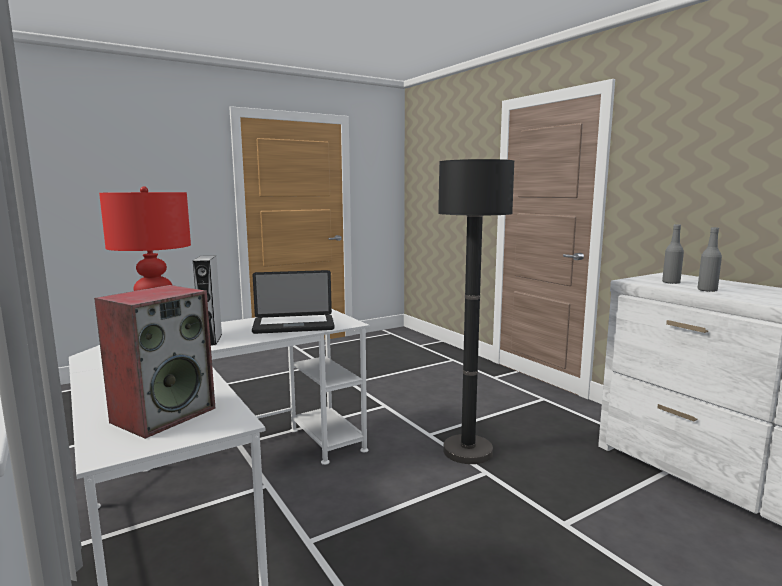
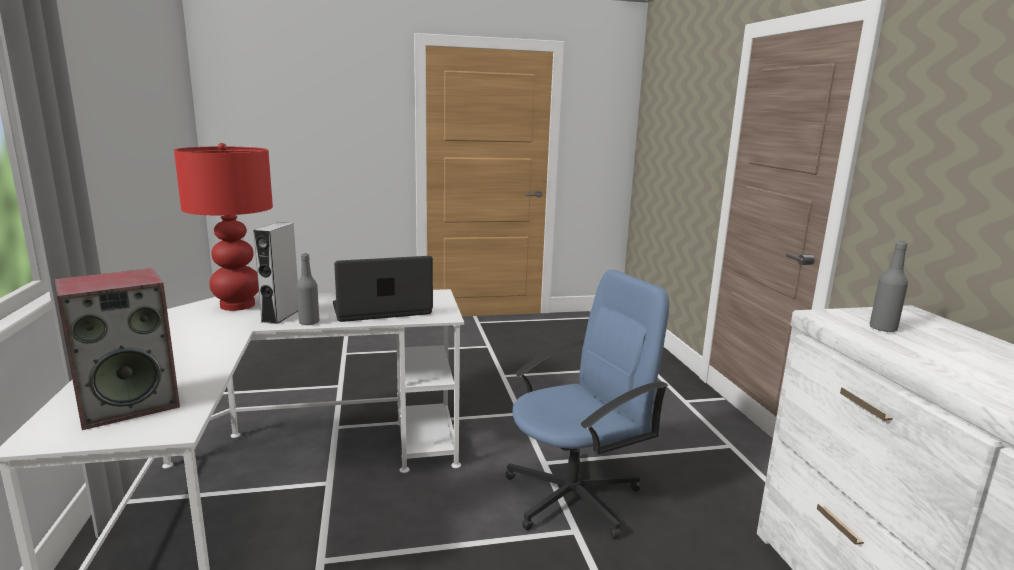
camera: 20 degrees right, 5 degrees up
(293, 325) = (382, 310): laptop -> laptop turned 150 degrees clockwise
(468, 451) = (574, 496): black floor lamp -> blue office chair
(707, 290) = (919, 353): grey bottle -> grey bottle (309, 322)

